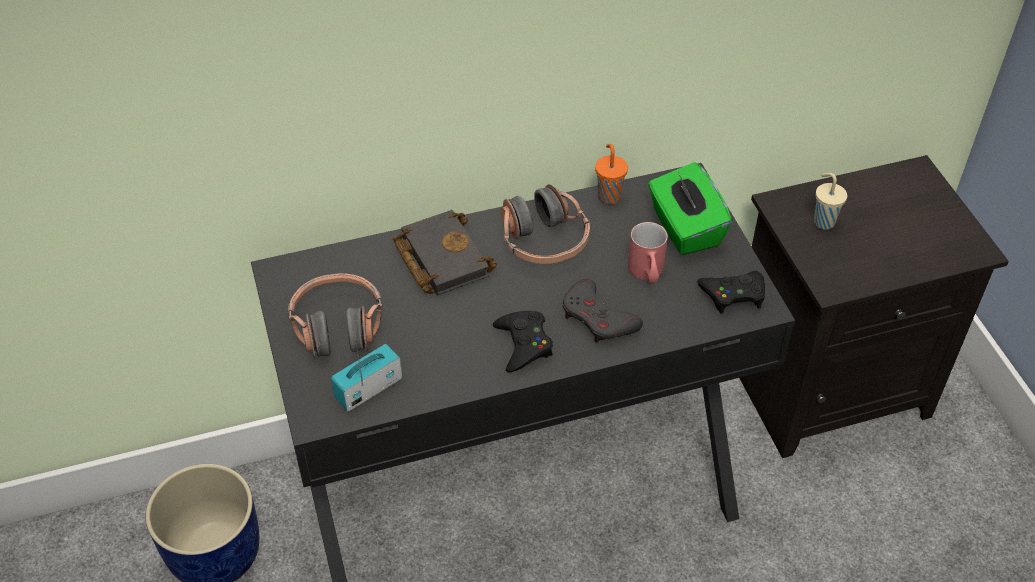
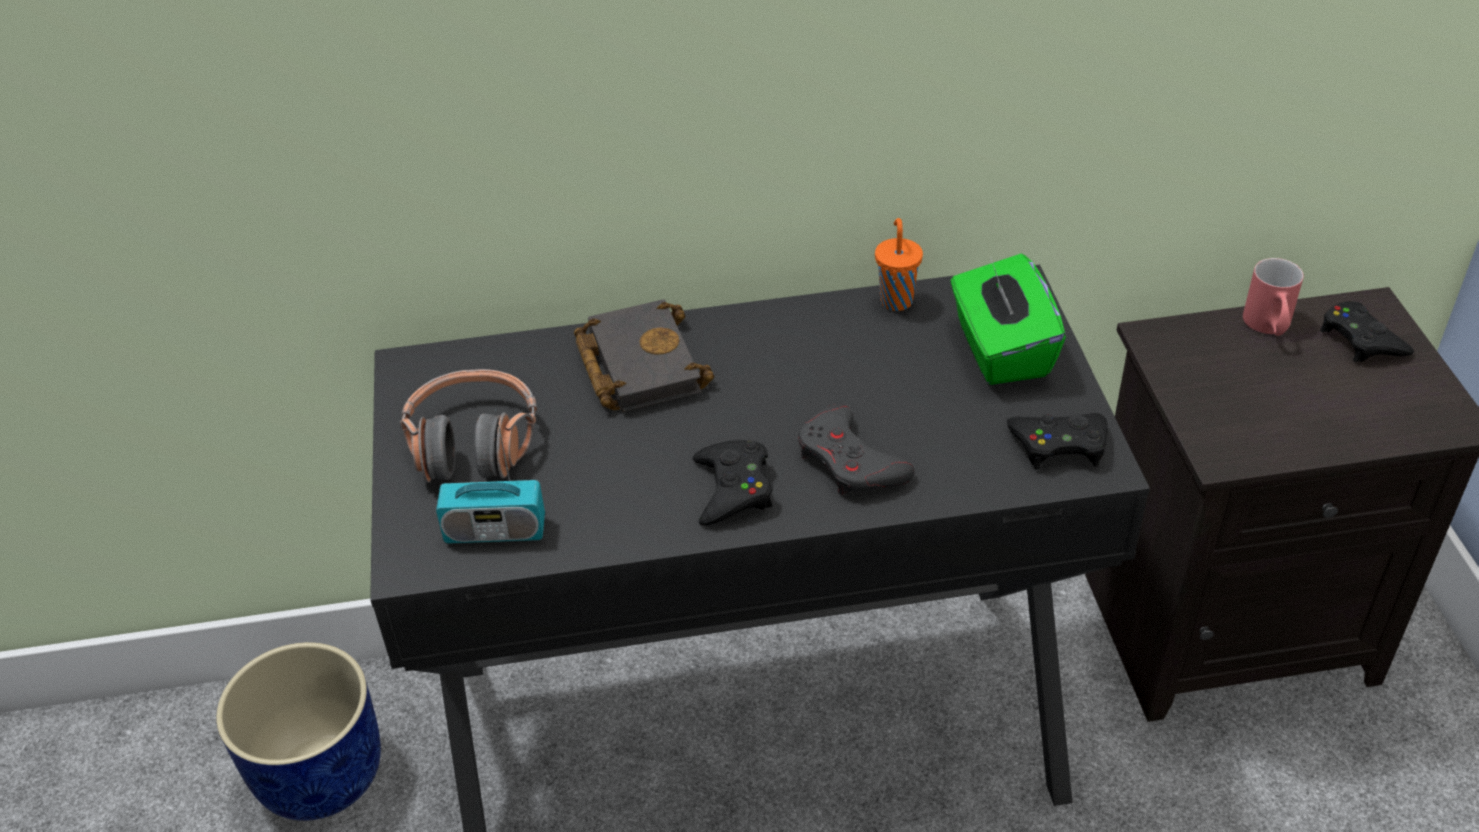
camera: 10 degrees right, 5 degrees down
(368, 388) = (495, 531): radio -> radio turned 150 degrees counterclockwise
(543, 241) = (790, 352): headphones -> none
(647, 274) = (934, 407): red mug -> red mug (1268, 328)
(823, 221) = (1219, 365): beige cup -> none
(912, 195) = (1361, 339): none -> black game controller

